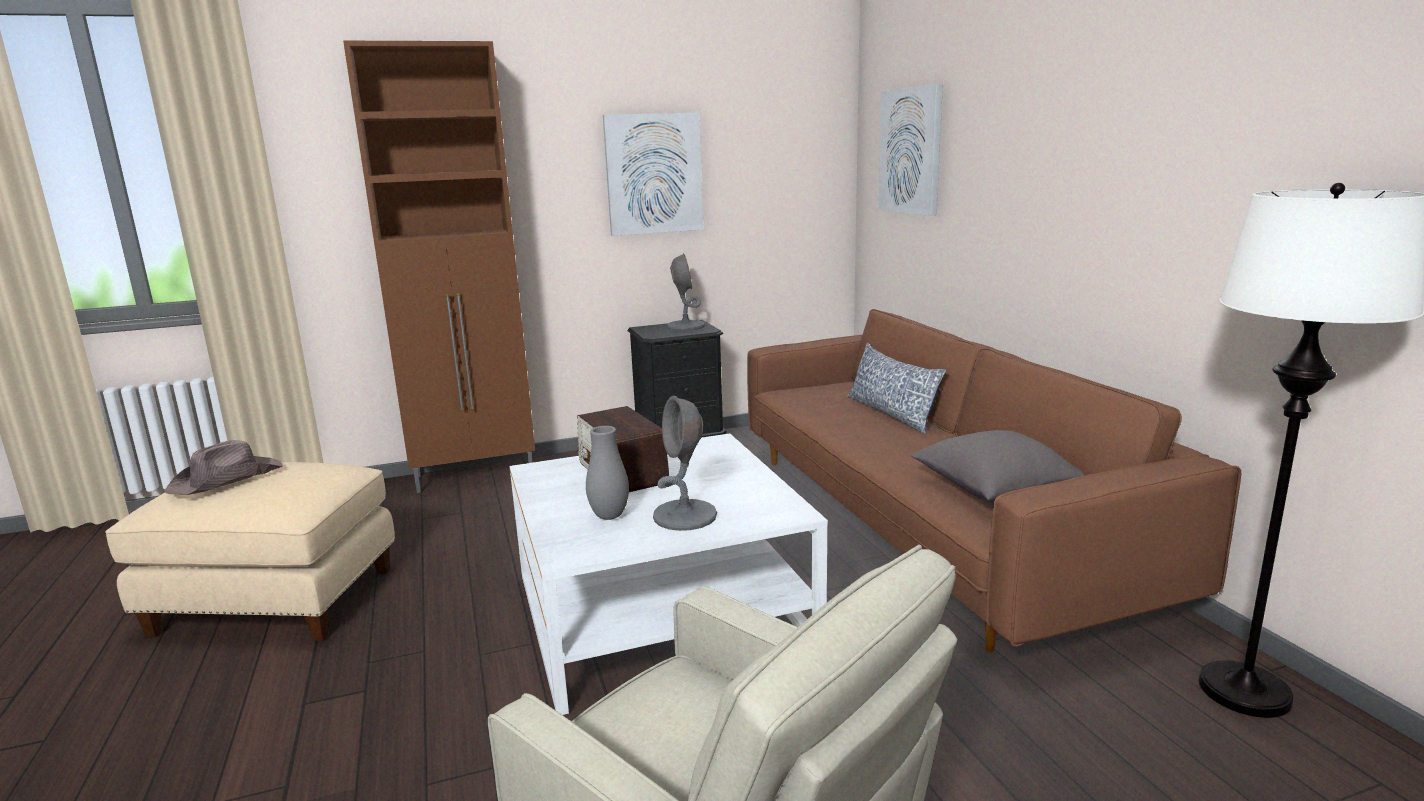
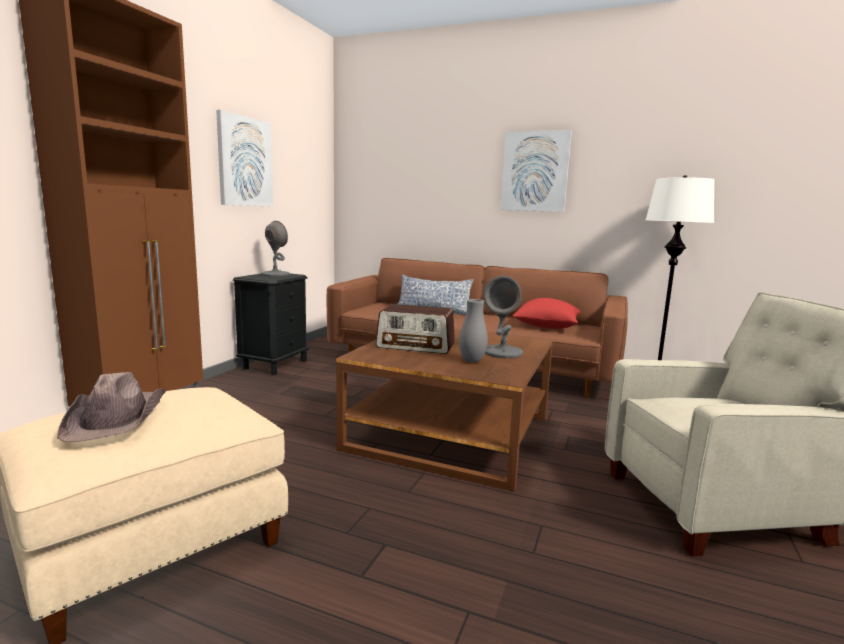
camera: 50 degrees left, 5 degrees down
(660, 611) = (450, 433): white coffee table -> brown coffee table
(911, 151) = (391, 167): picture -> picture (535, 171)
(994, 490) = (546, 326): grey pillow -> red pillow

